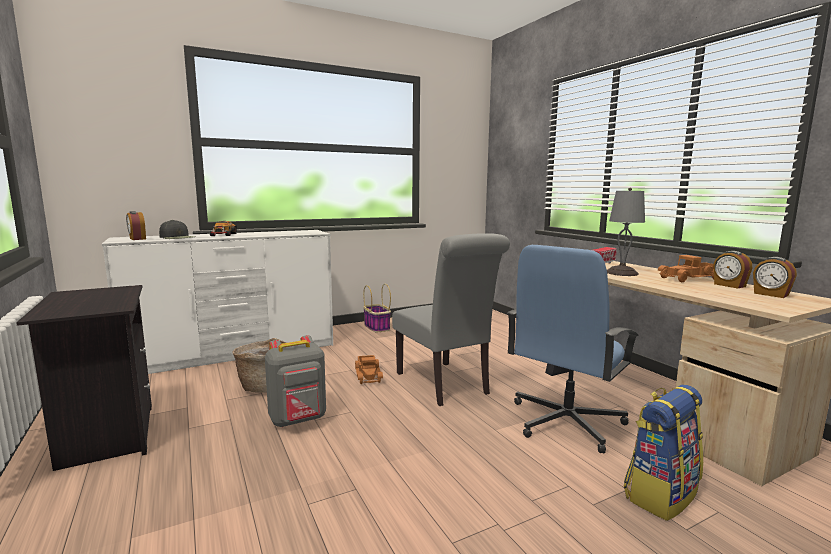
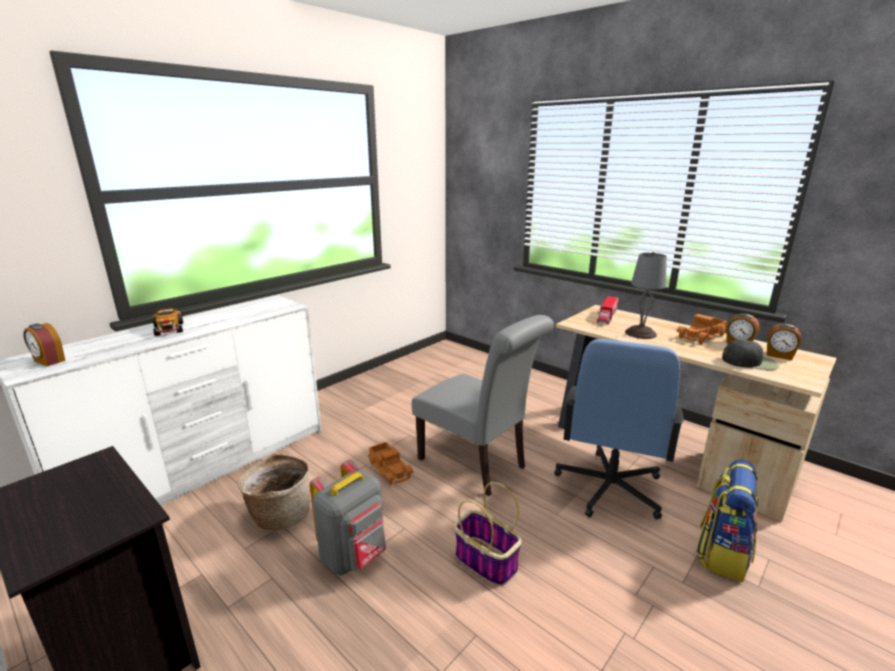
camera: 20 degrees left, 10 degrees up
(177, 237) = (109, 347): black cap -> black cap (750, 362)
(376, 327) = (353, 392): basket -> basket (484, 561)

